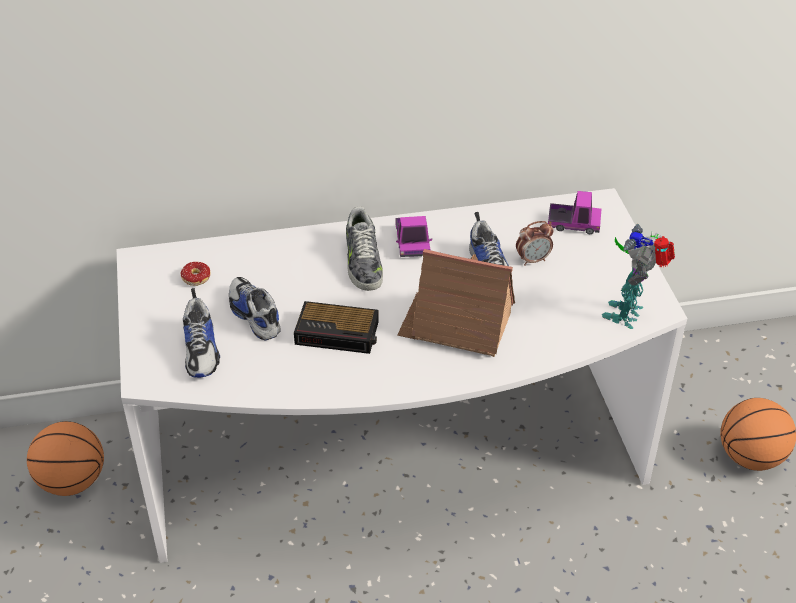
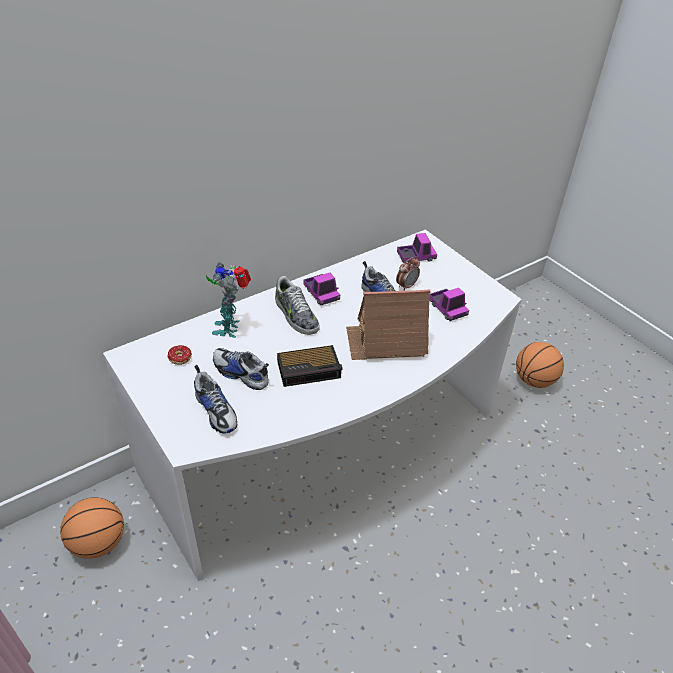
camera: 25 degrees left, 0 degrees up
(568, 304) = (447, 309): none -> toy truck
(628, 313) = (486, 305): toy robot -> toy robot (230, 327)

